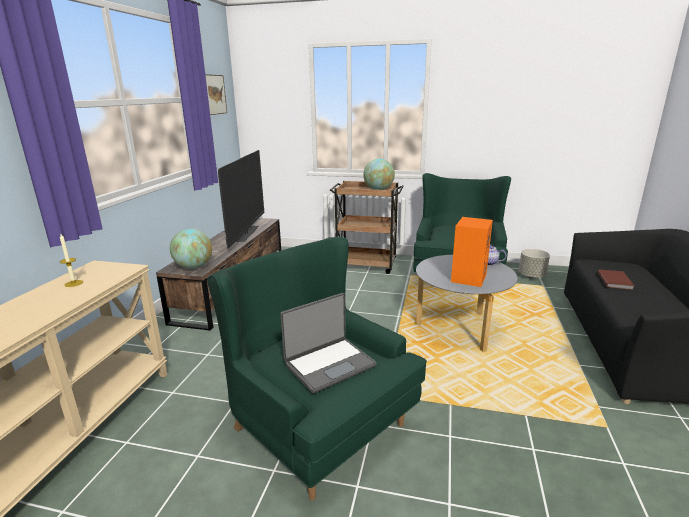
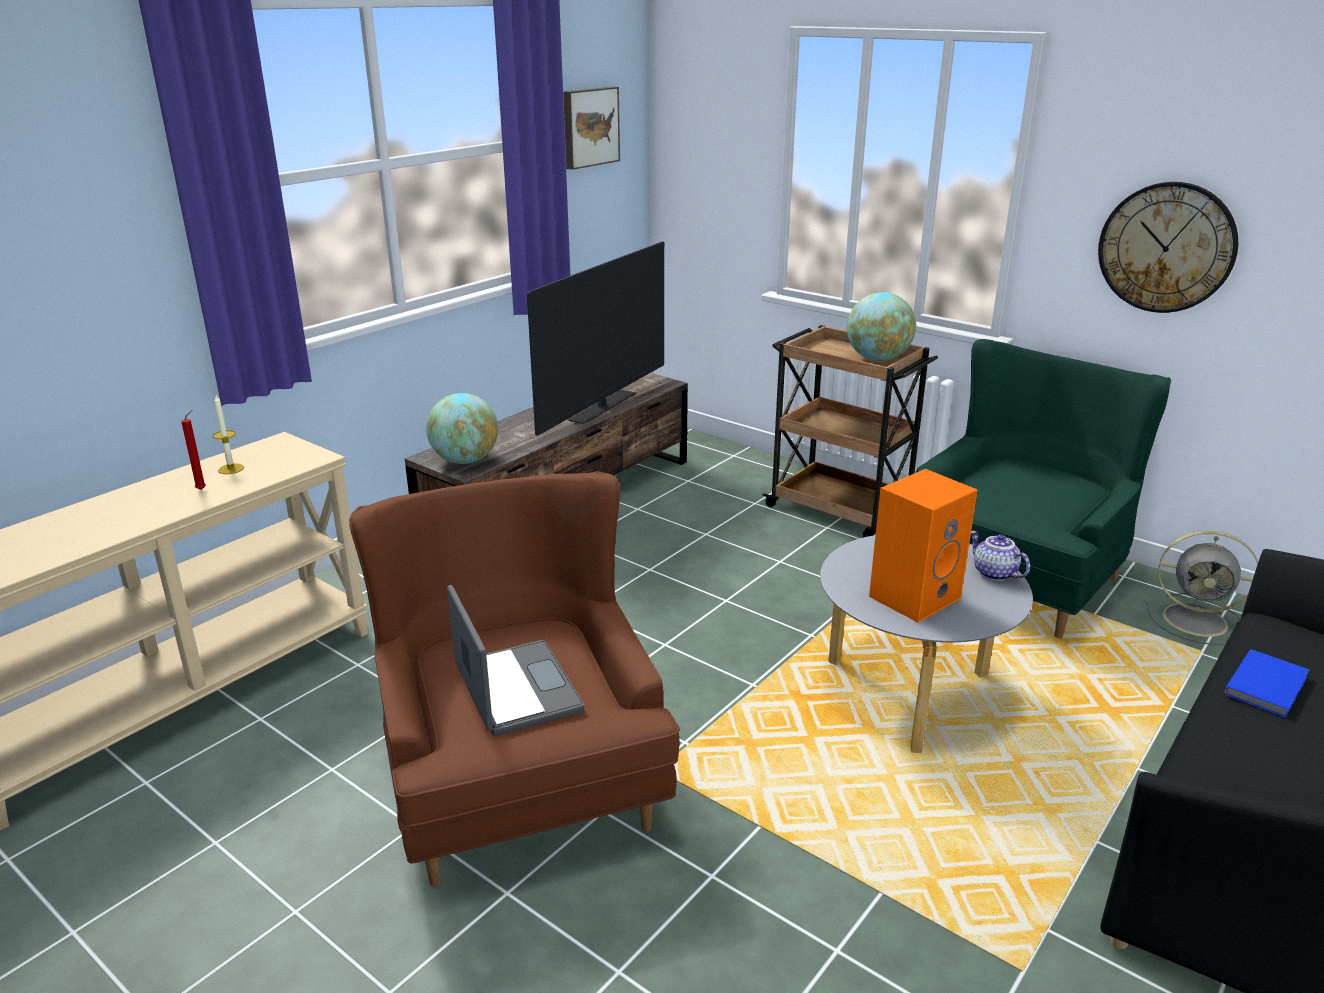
camera: 25 degrees right, 5 degrees up
(62, 297) = (203, 489): none -> red candle
(316, 423) = (520, 780): green armchair -> brown armchair
(329, 364) = (515, 690): laptop -> laptop turned 105 degrees counterclockwise
(491, 125) = (1166, 247): none -> wall clock
(531, 276) = (1198, 621): grey planter -> grey fan
(615, 281) = (1268, 686): brown book -> blue book

